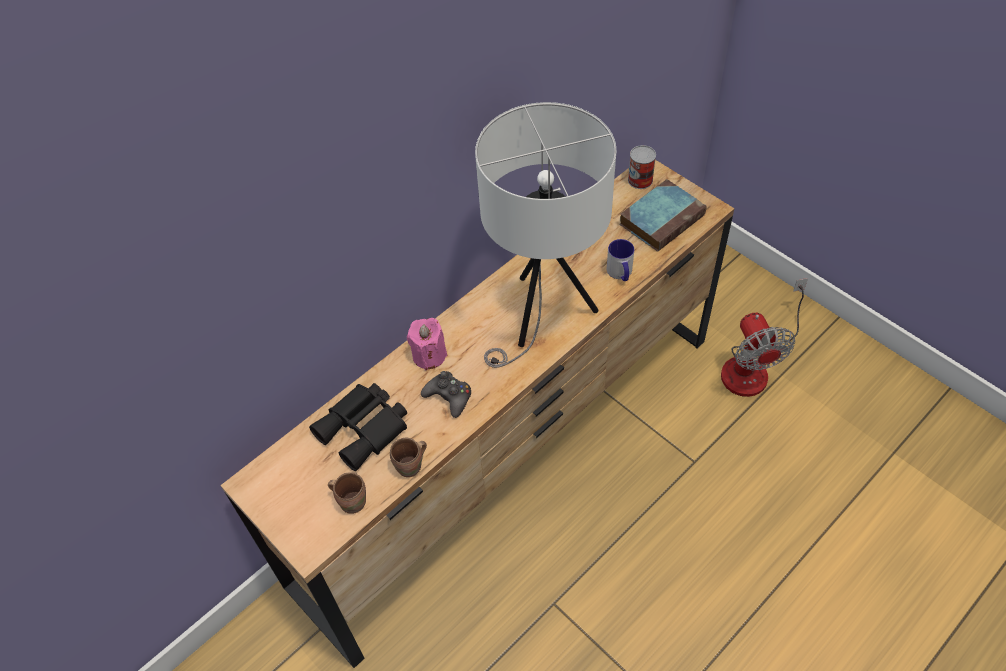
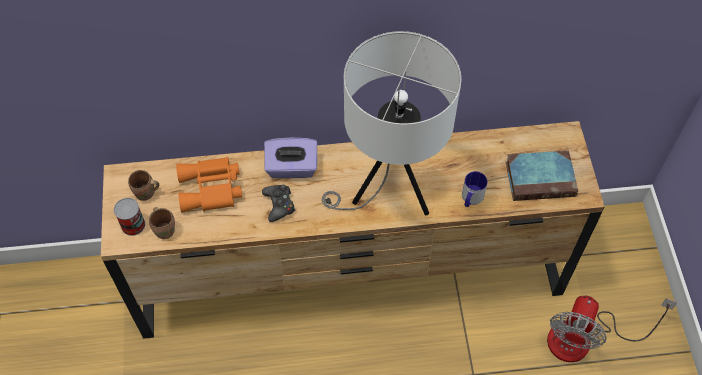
camera: 35 degrees right, 5 degrees up
(365, 429) = (211, 189): black binoculars -> orange binoculars
(411, 467) = (216, 234): brown mug -> brown mug (146, 194)
(429, 355) = (292, 168): pink candle -> purple tissue box
(640, 180) = (554, 138): can -> can (133, 225)

